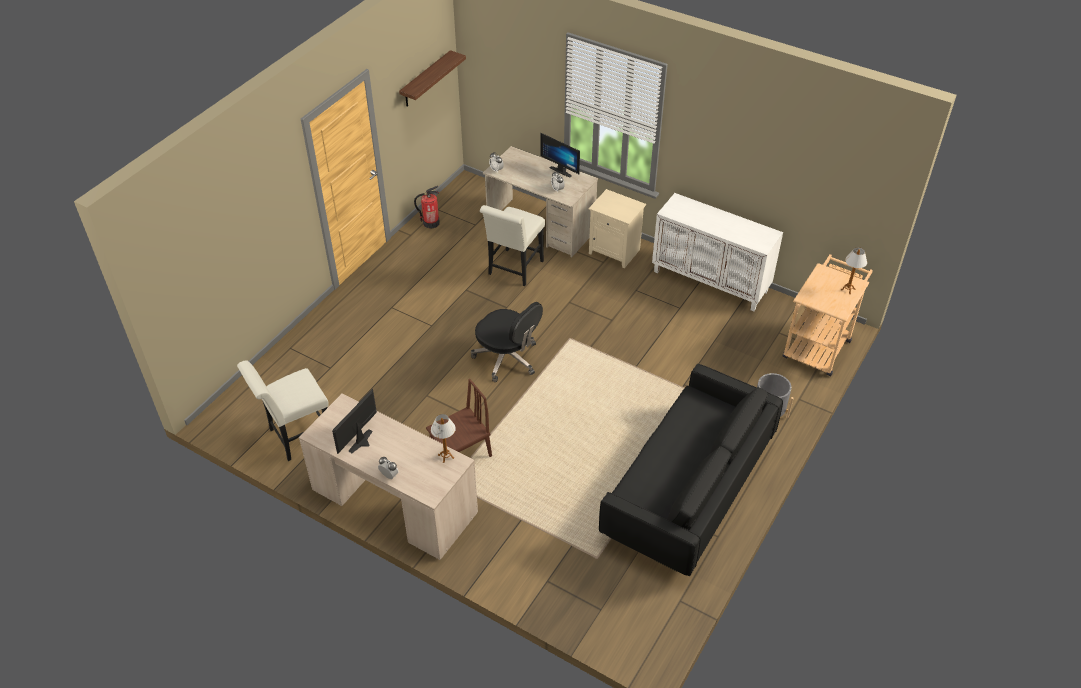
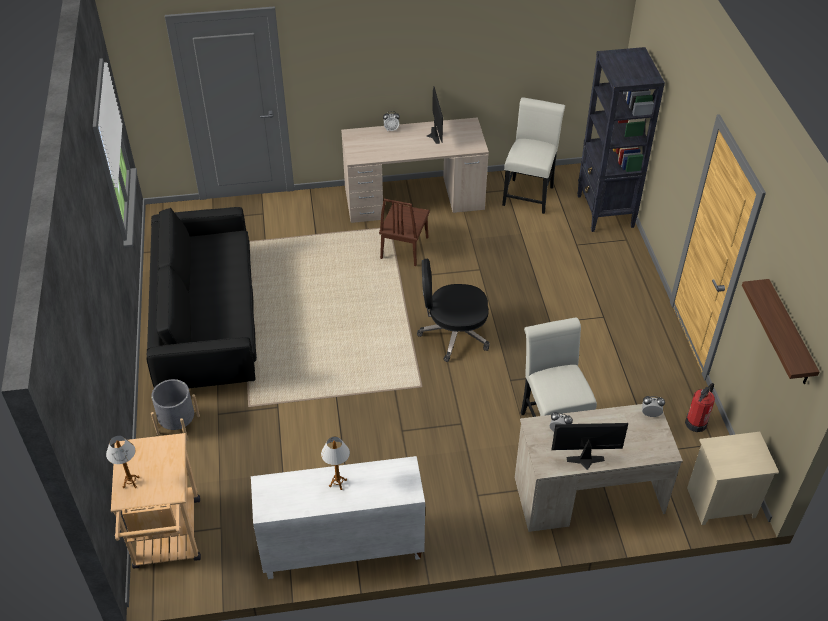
camera: 140 degrees right, 0 degrees up
(268, 379) = (605, 212): none -> black bookcase
(446, 456) = (368, 156): table lamp -> table lamp (338, 483)
(615, 251) = (479, 519): beige nightstand -> beige nightstand (720, 503)

